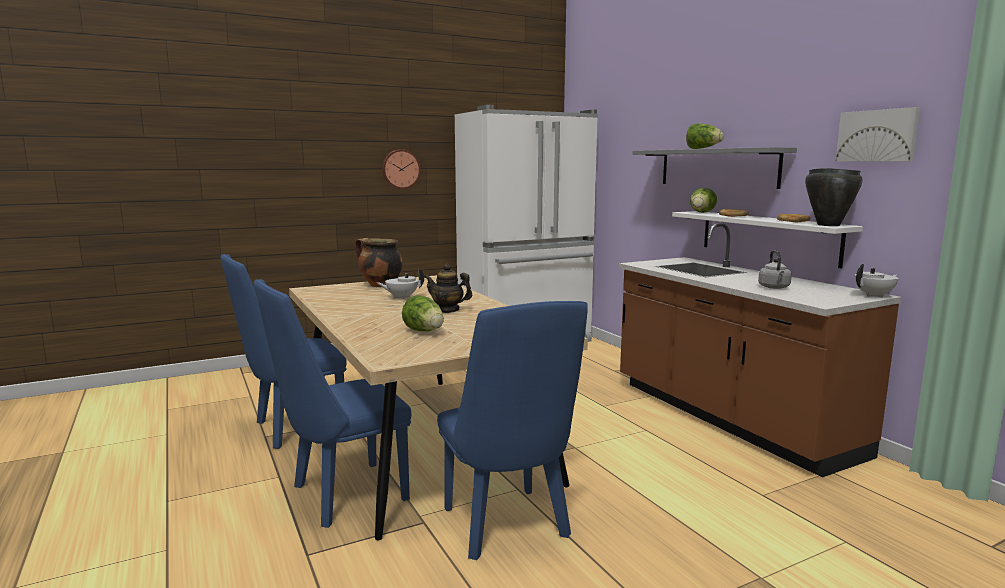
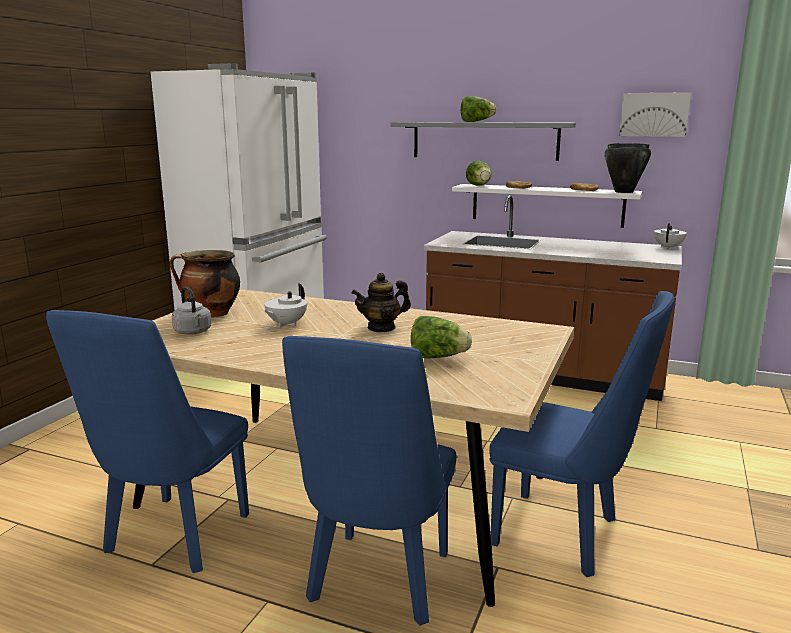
camera: 40 degrees left, 5 degrees up
(400, 169) = (95, 148): wall clock -> none
(774, 287) = (601, 251): grey kettle -> grey kettle (193, 332)

